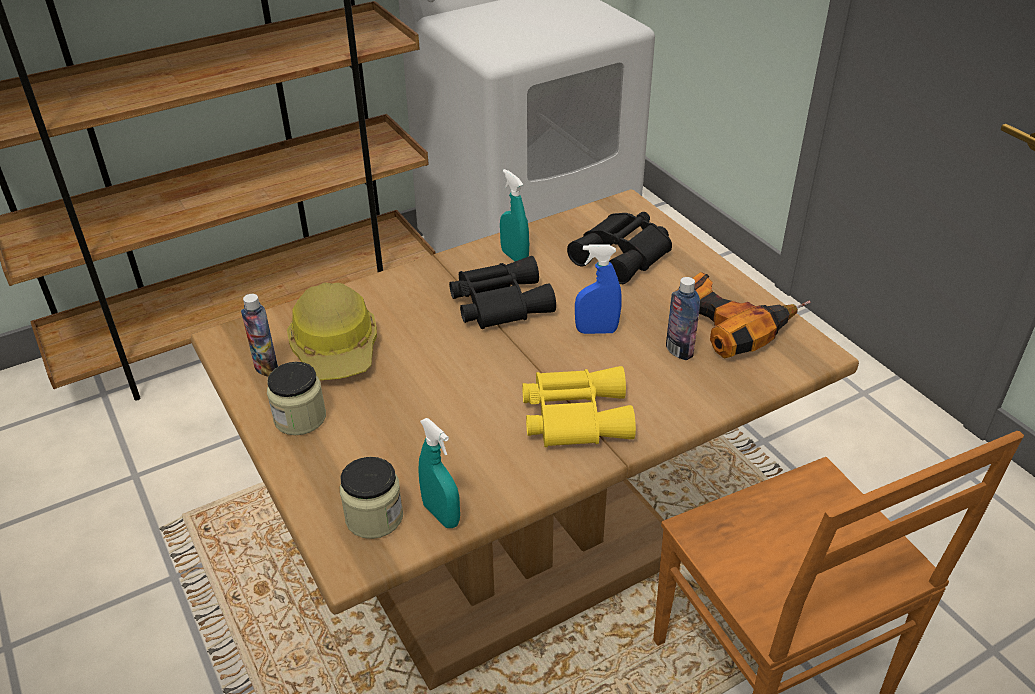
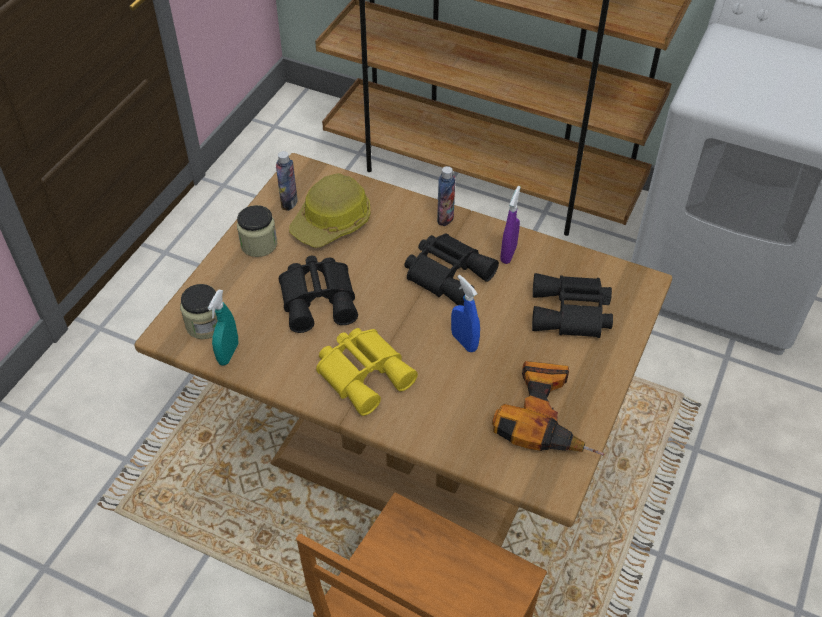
camera: 55 degrees right, 10 degrees up
(437, 404) = (320, 299): none -> black binoculars
(514, 257) = (508, 254): turquoise spray bottle -> purple spray bottle
(679, 350) = (483, 400): bottle -> bottle (445, 218)

